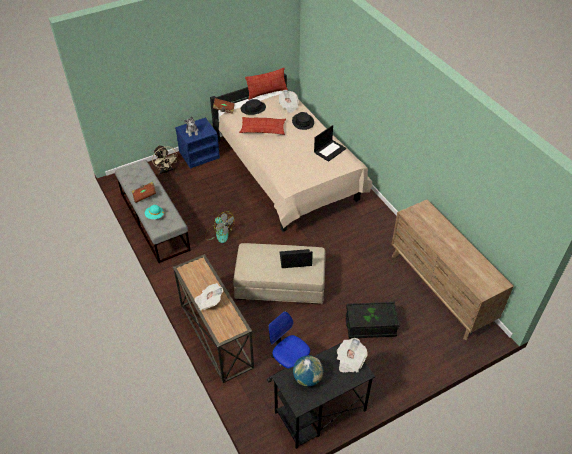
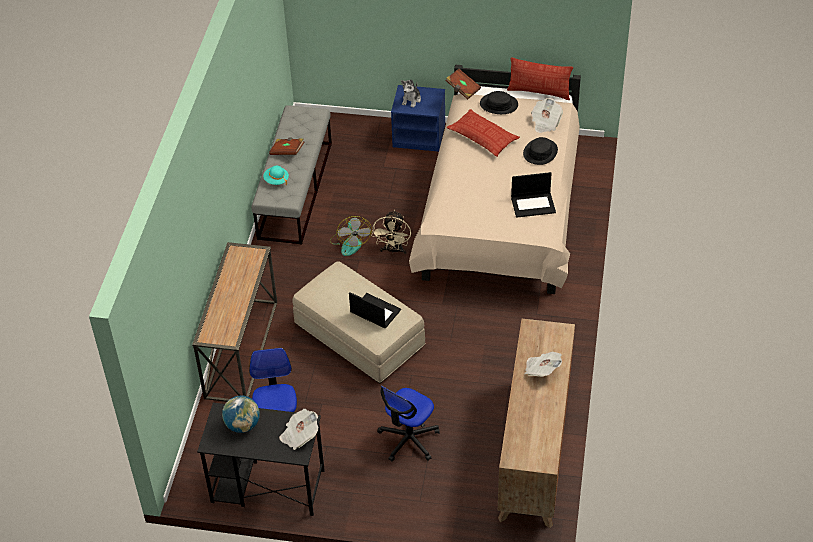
camera: 40 degrees right, 0 degrees up
(166, 171) = (362, 137): beige fan -> beige fan (393, 250)
(209, 301) = (227, 297): newspaper -> newspaper (542, 370)
(370, 326) = (408, 440): black storage box -> office chair

